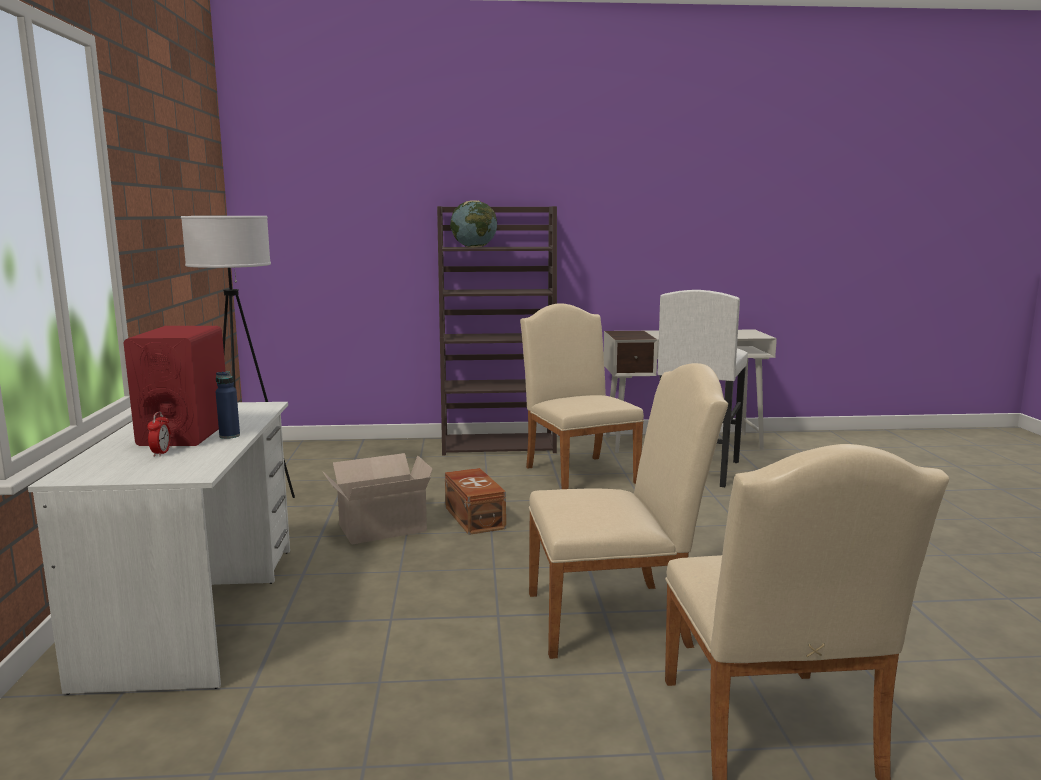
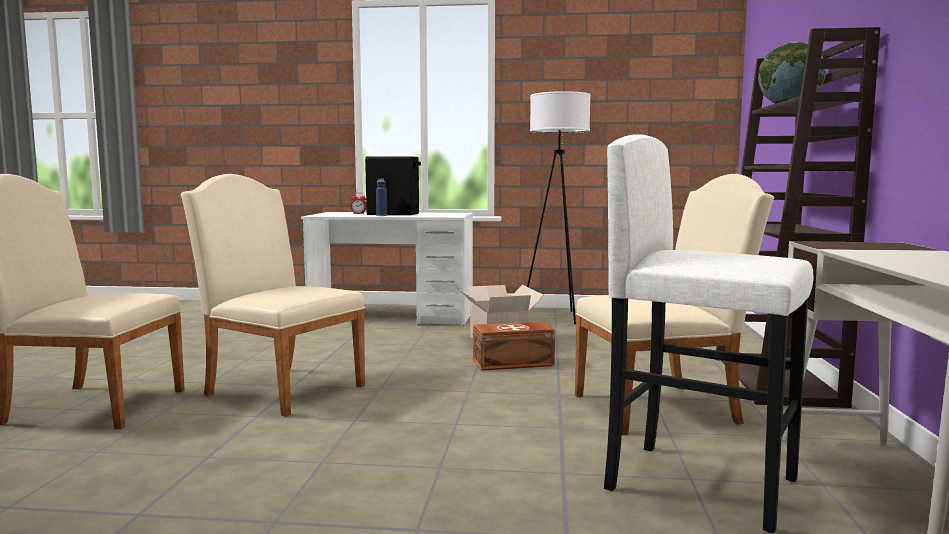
camera: 100 degrees right, 5 degrees down
(185, 434) = (393, 214): red speaker -> black speaker
(618, 618) = (278, 388): beige chair -> beige chair turned 120 degrees clockwise

